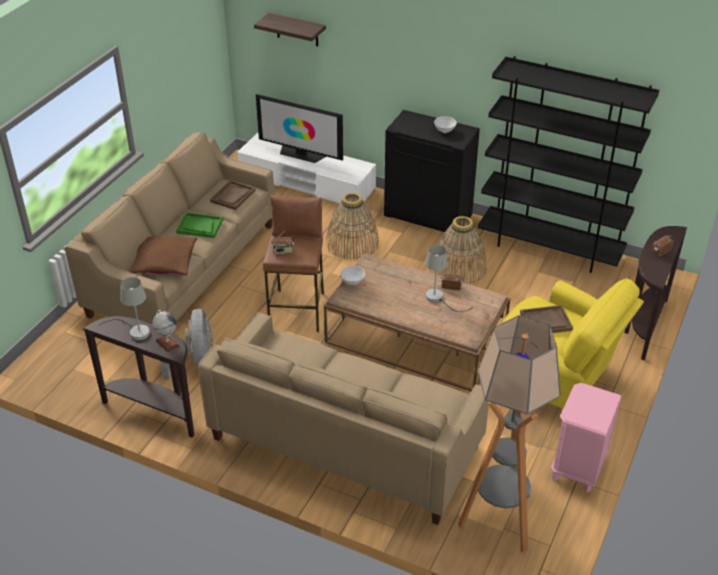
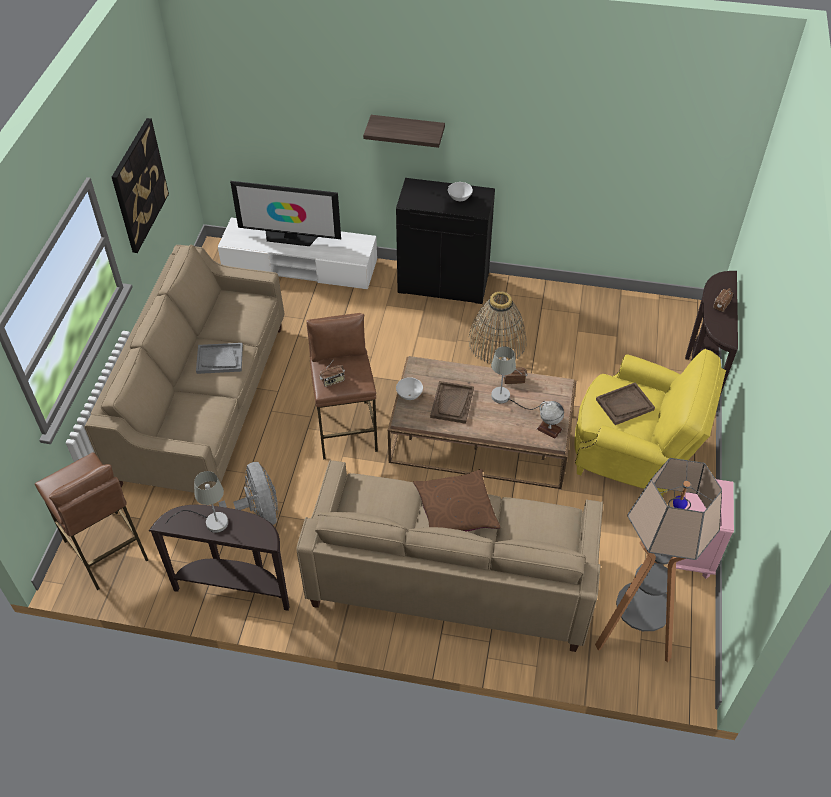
camera: 15 degrees left, 10 degrees up
(60, 362) = (106, 550): none -> brown stool
(164, 262) = (196, 414): brown pillow -> brown pillow (455, 510)
(167, 343) = (252, 528): globe -> globe (549, 429)
(169, 74) = (139, 185): none -> picture
(200, 226) = (219, 359): green tray -> grey tray
(233, 196) = (242, 312): brown tray -> brown tray (452, 403)
(297, 30) = (271, 104): shelf -> shelf (407, 130)
(352, 244) = (375, 334): basket -> none
(550, 248) = (580, 300): black bookcase -> none

